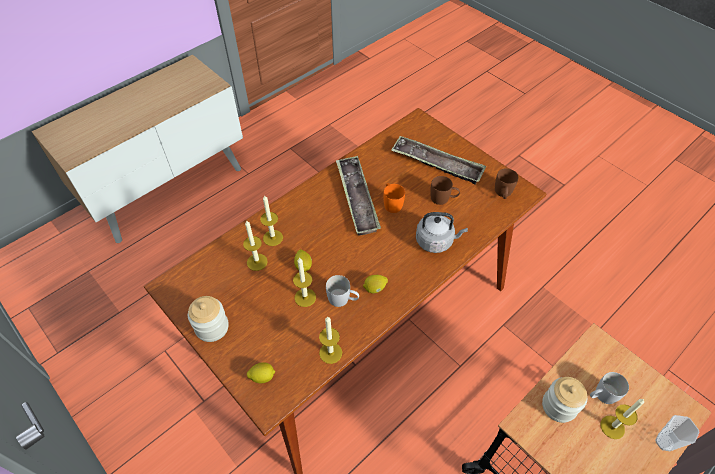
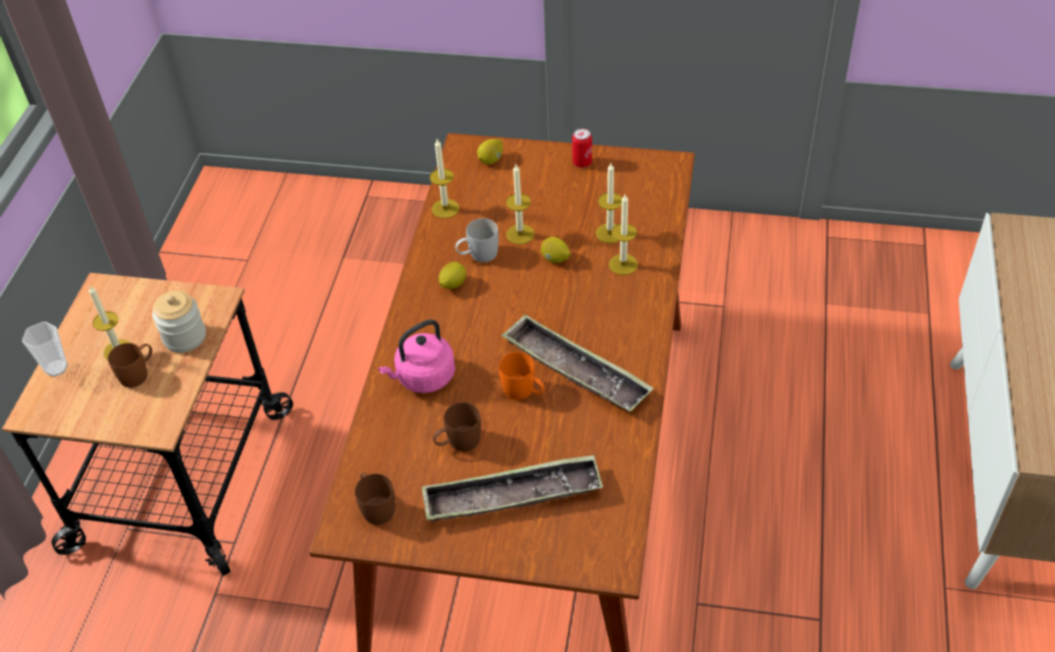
camera: 145 degrees right, 5 degrees down
(212, 327) = (582, 163): jar -> can
(436, 241) = (423, 378): grey kettle -> pink kettle
(601, 395) = (138, 373): white mug -> brown mug

